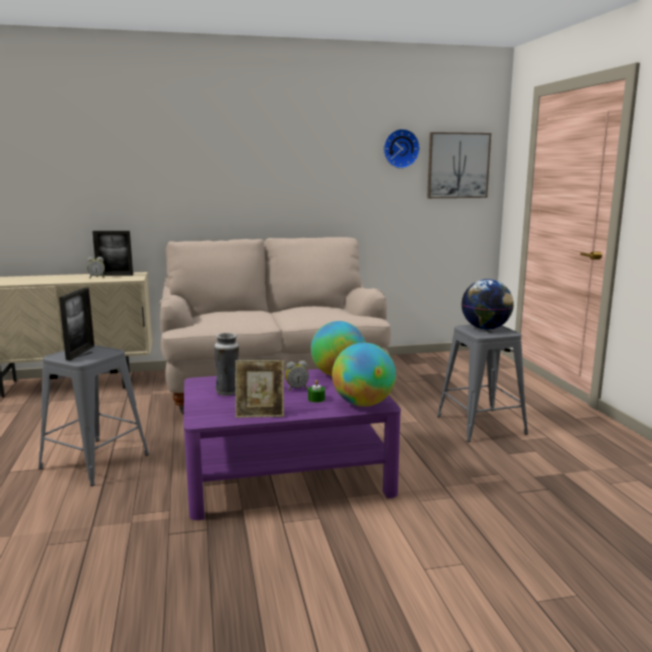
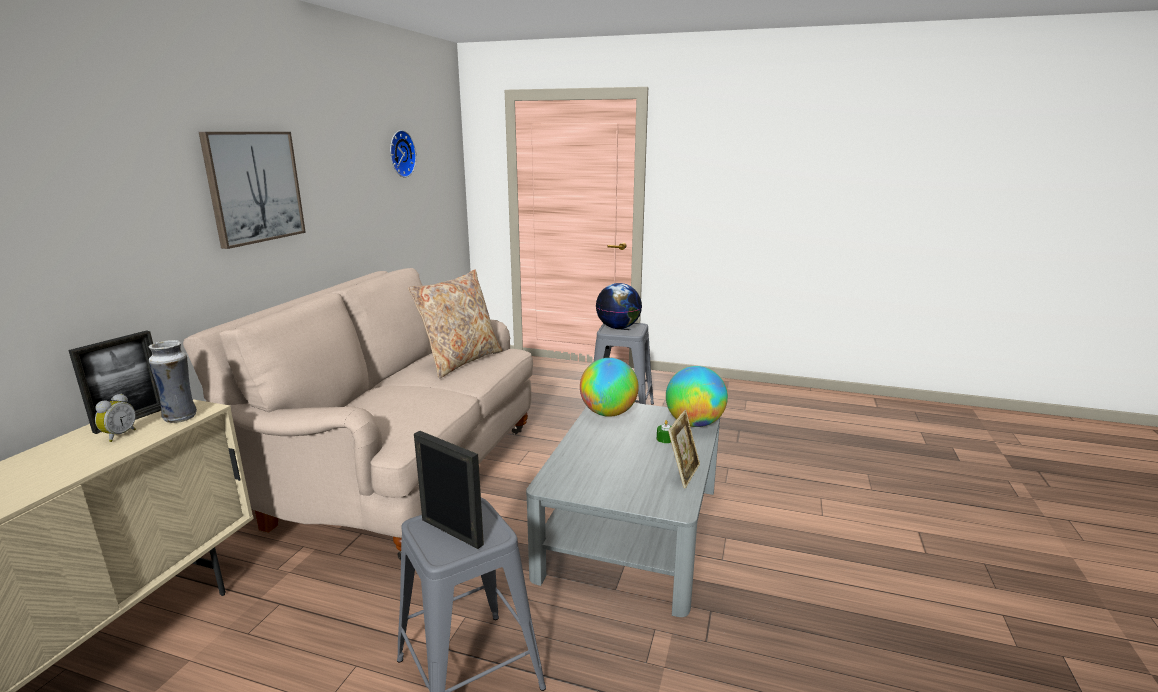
camera: 60 degrees left, 5 degrees up
(228, 392) = (603, 476): vase -> vase (181, 417)
(287, 473) = (631, 529): purple coffee table -> grey coffee table
(296, 388) = (627, 440): alarm clock -> none
(322, 311) = (460, 361): none -> beige pillow
(458, 165) = (439, 169): picture -> picture (254, 187)

